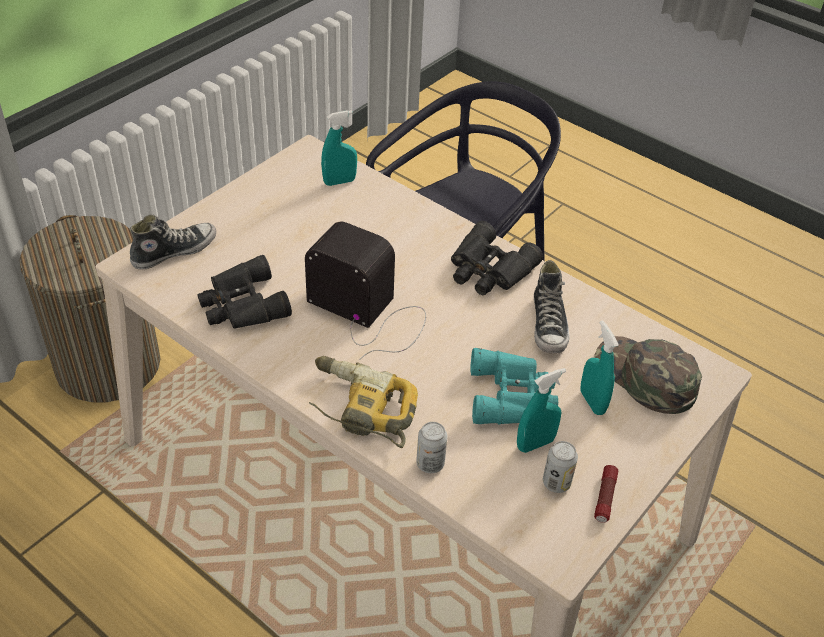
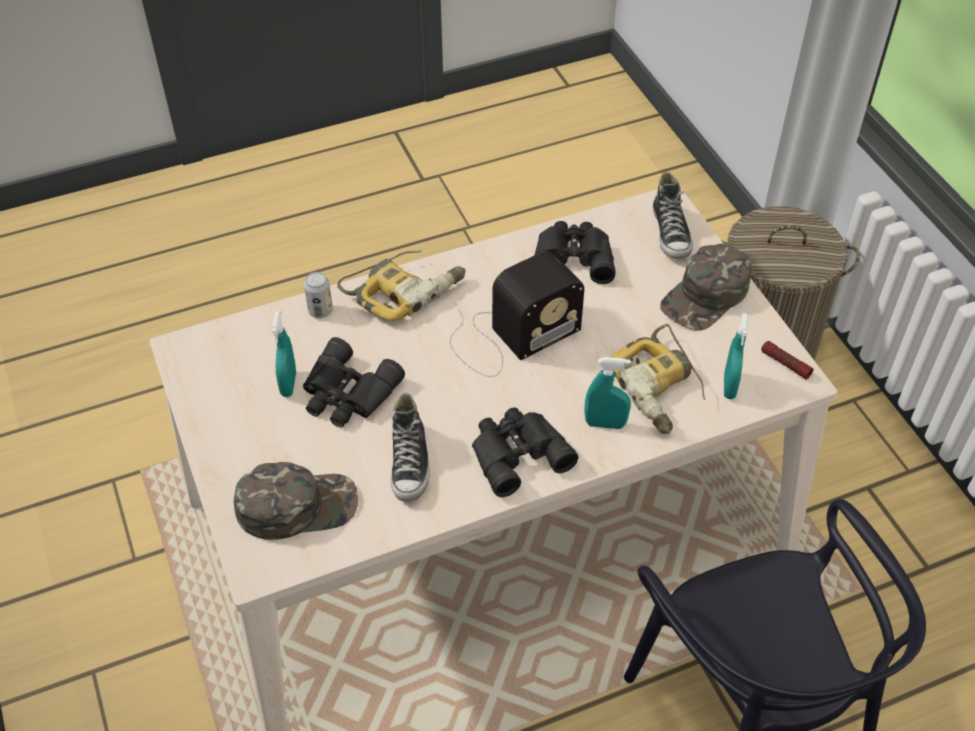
camera: 120 degrees right, 5 degrees up
(245, 213) = (706, 296): none -> green cap
(366, 214) = (660, 387): none -> power drill
(513, 395) = (347, 394): turquoise binoculars -> black binoculars
(549, 325) = (410, 464): shoe -> shoe turned 120 degrees counterclockwise
(556, 483) = (243, 379): can -> none
(592, 402) = (300, 447): turquoise spray bottle -> turquoise spray bottle (605, 424)
(605, 498) = (205, 402): flashlight -> flashlight (785, 364)

